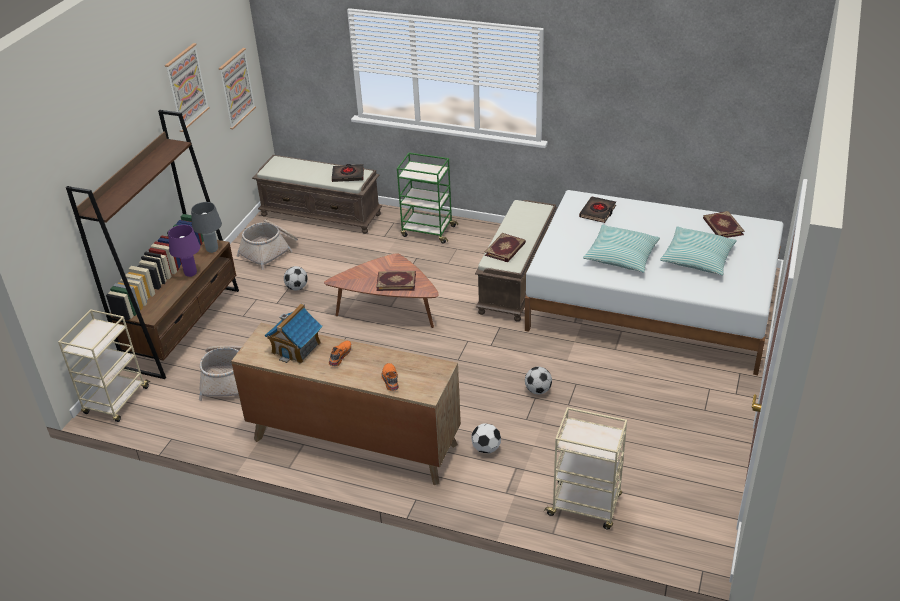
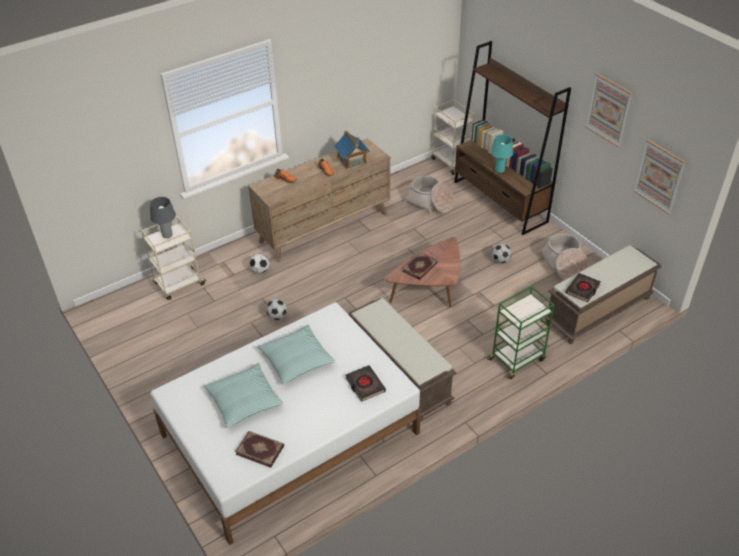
camera: 125 degrees right, 5 degrees up
(191, 274) = (499, 171): purple table lamp -> turquoise table lamp
(212, 250) = (521, 186): grey table lamp -> grey table lamp (167, 235)
(505, 249) = (386, 321): book -> none

